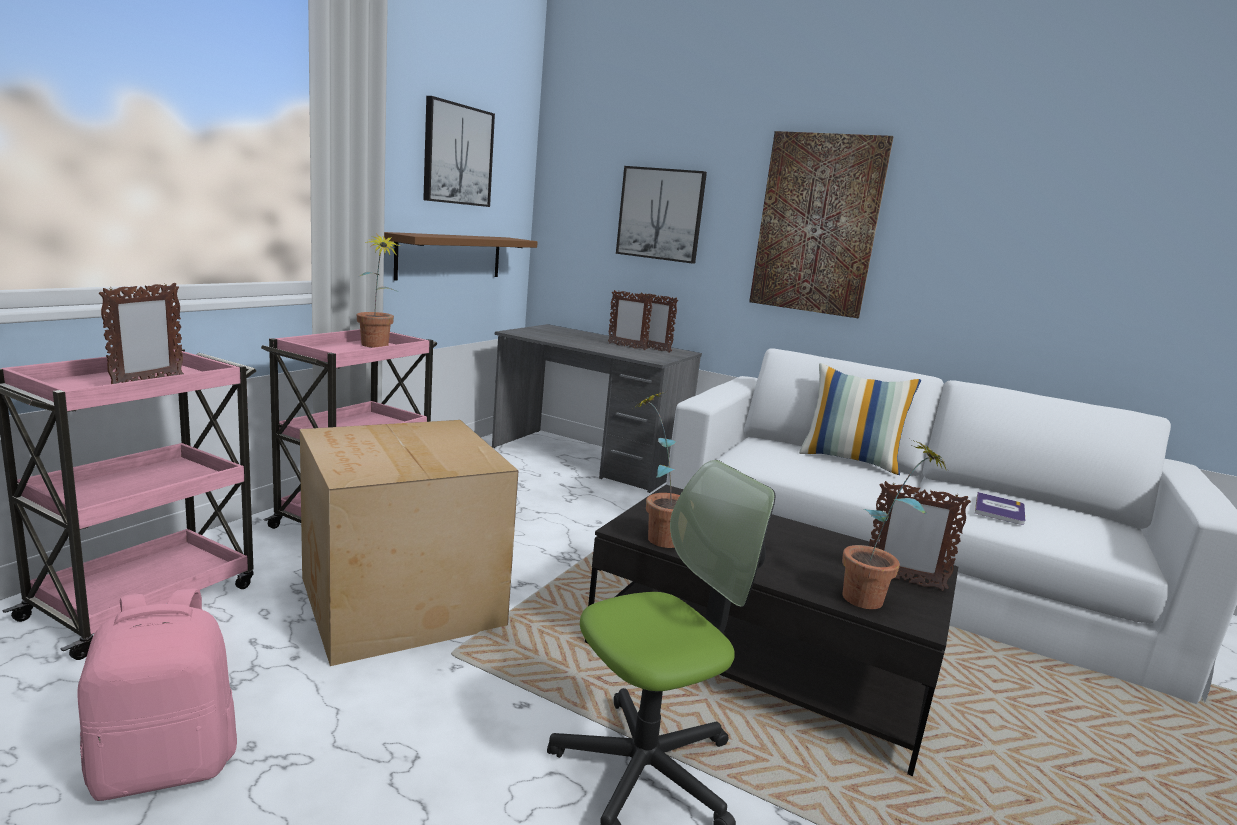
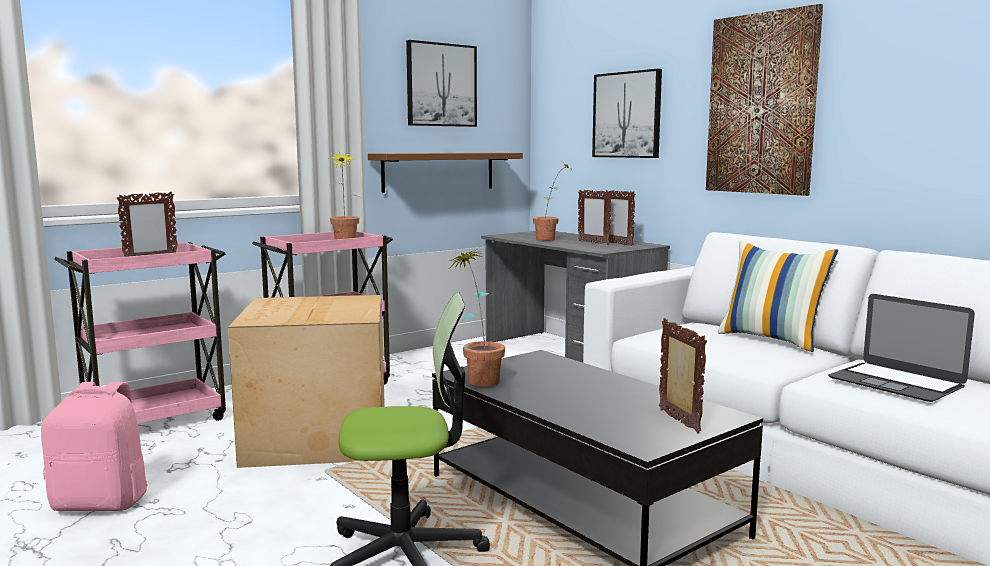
camera: 25 degrees right, 5 degrees down
(874, 598) = (625, 429): potted plant -> potted plant (551, 240)
(903, 581) = (678, 421): picture frame -> picture frame turned 150 degrees counterclockwise
(999, 509) = (895, 382): book -> laptop

